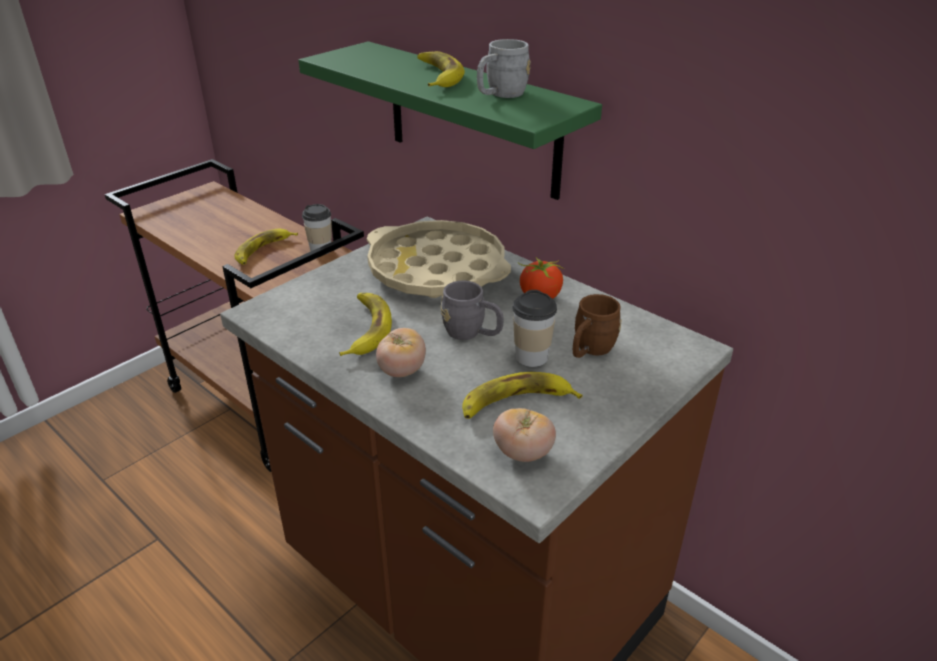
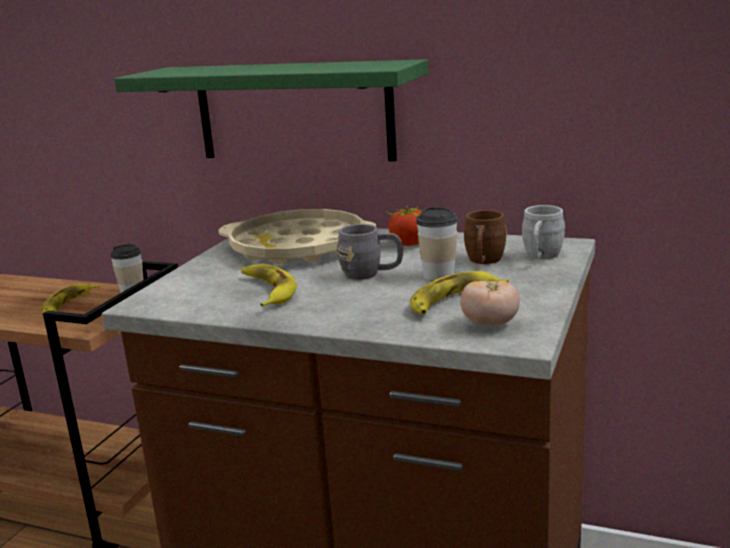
camera: 20 degrees left, 15 degrees down
(402, 370) = (329, 306): tomato -> none
(437, 76) = (265, 67): banana -> none
(500, 95) = (337, 65): grey mug -> grey mug (541, 257)

